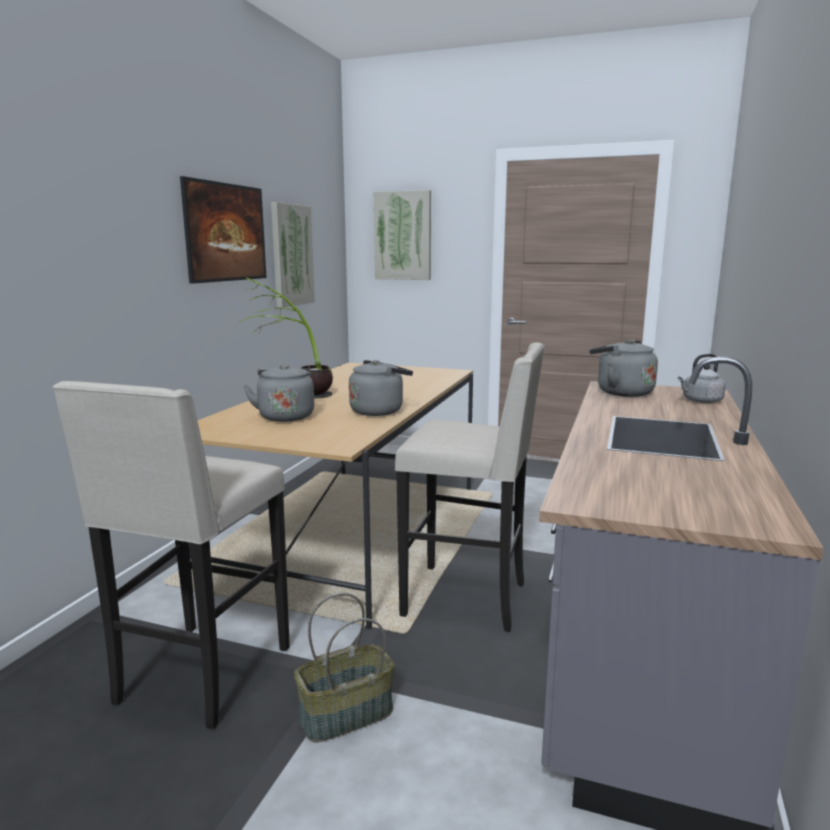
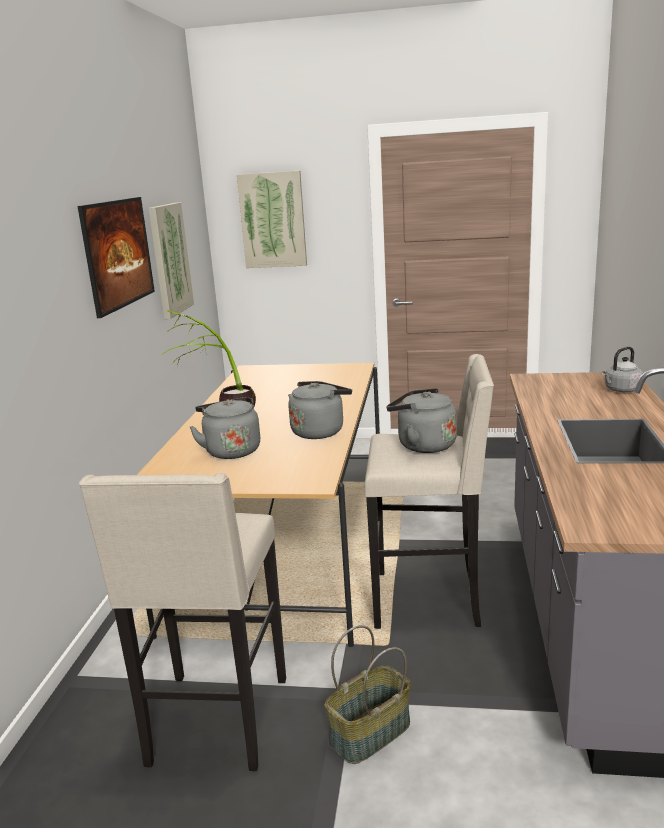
camera: 10 degrees left, 5 degrees up
(620, 392) = (546, 387): grey kettle -> grey kettle (423, 445)

